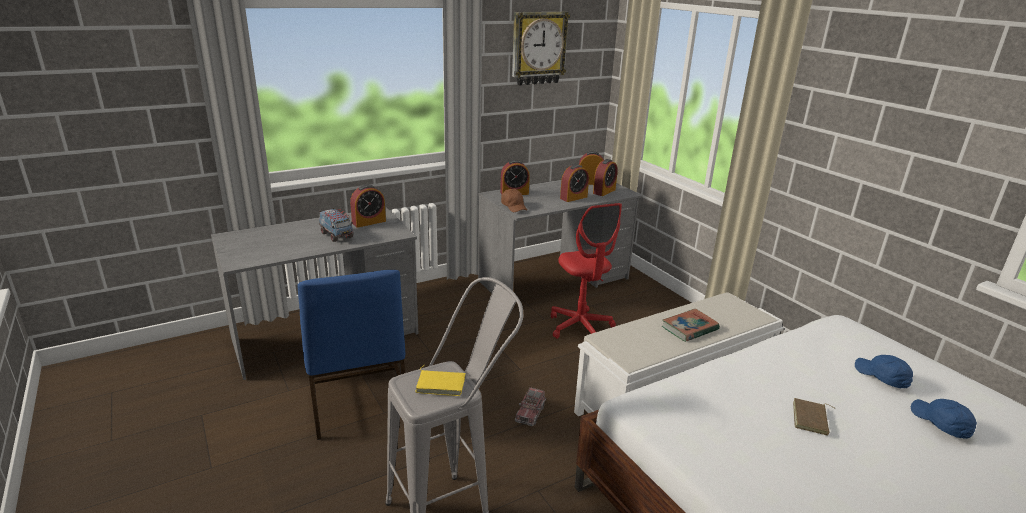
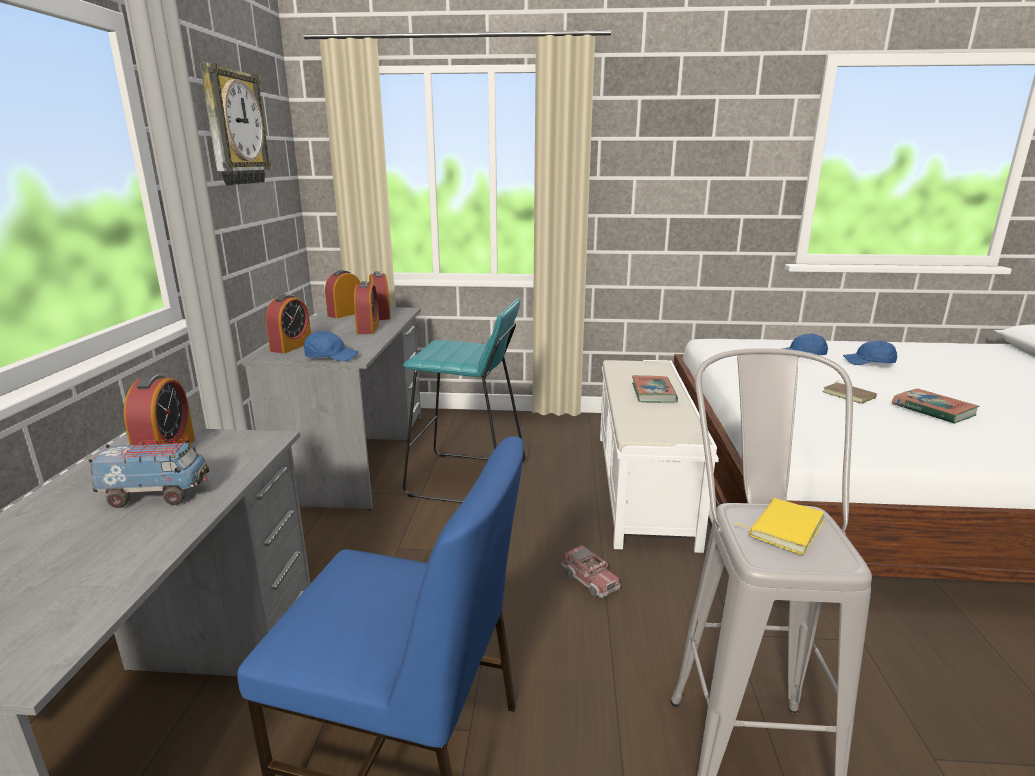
camera: 55 degrees left, 5 degrees down
(514, 207) = (331, 357): brown cap -> blue cap
(580, 327) = (468, 480): red office chair -> turquoise stool
(845, 475) = (933, 410): none -> book

